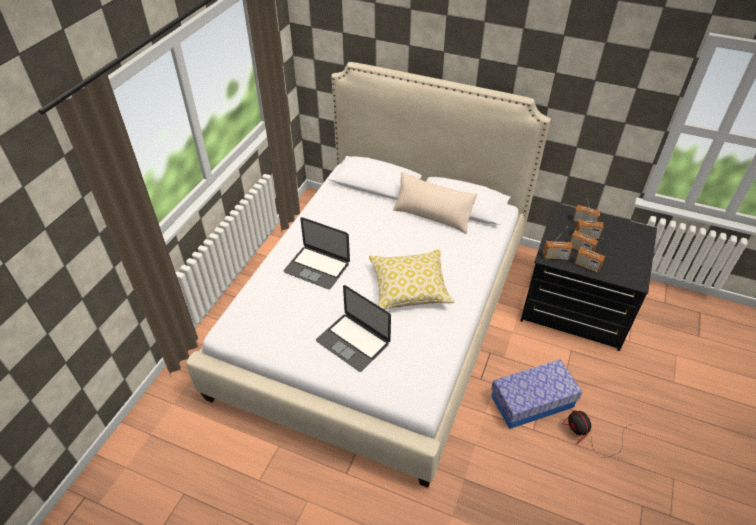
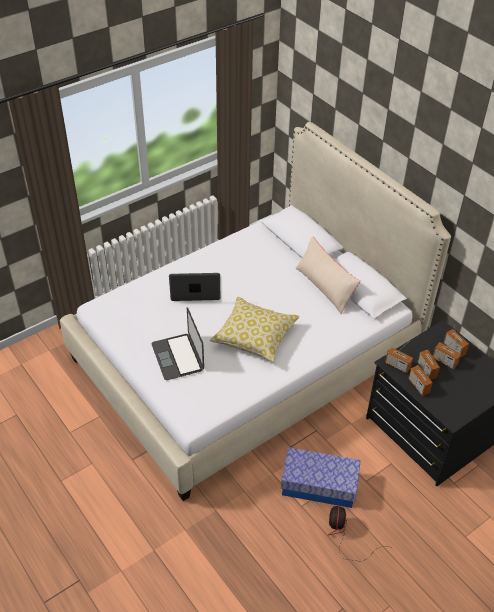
camera: 30 degrees right, 0 degrees up
(317, 267) = (195, 289): laptop -> laptop turned 120 degrees clockwise

